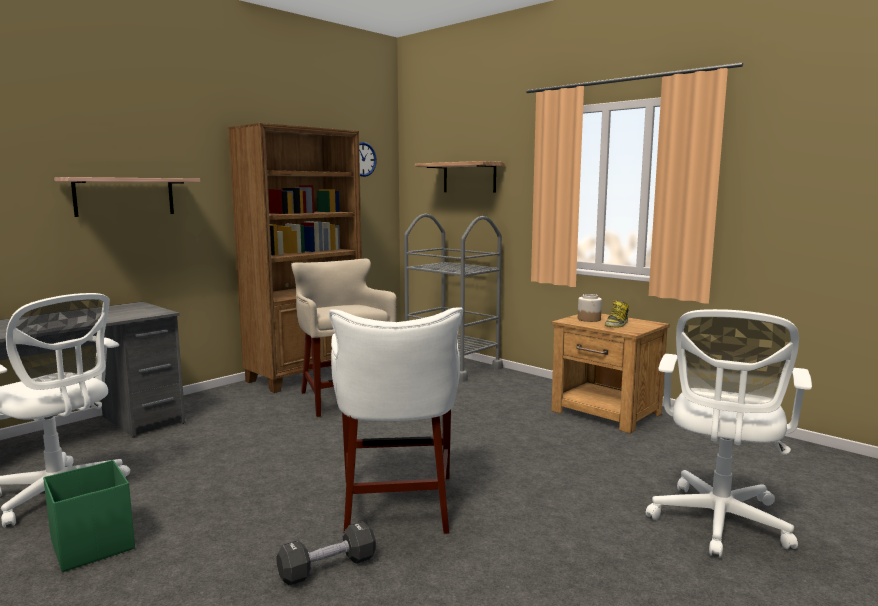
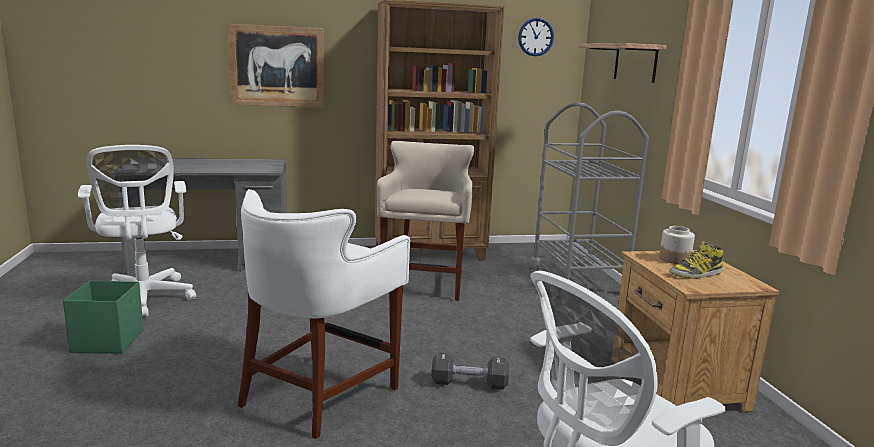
camera: 35 degrees right, 5 degrees up
(125, 196) = (277, 66): shelf -> picture
(327, 568) = (194, 423): black dumbbell -> black dumbbell (469, 383)

